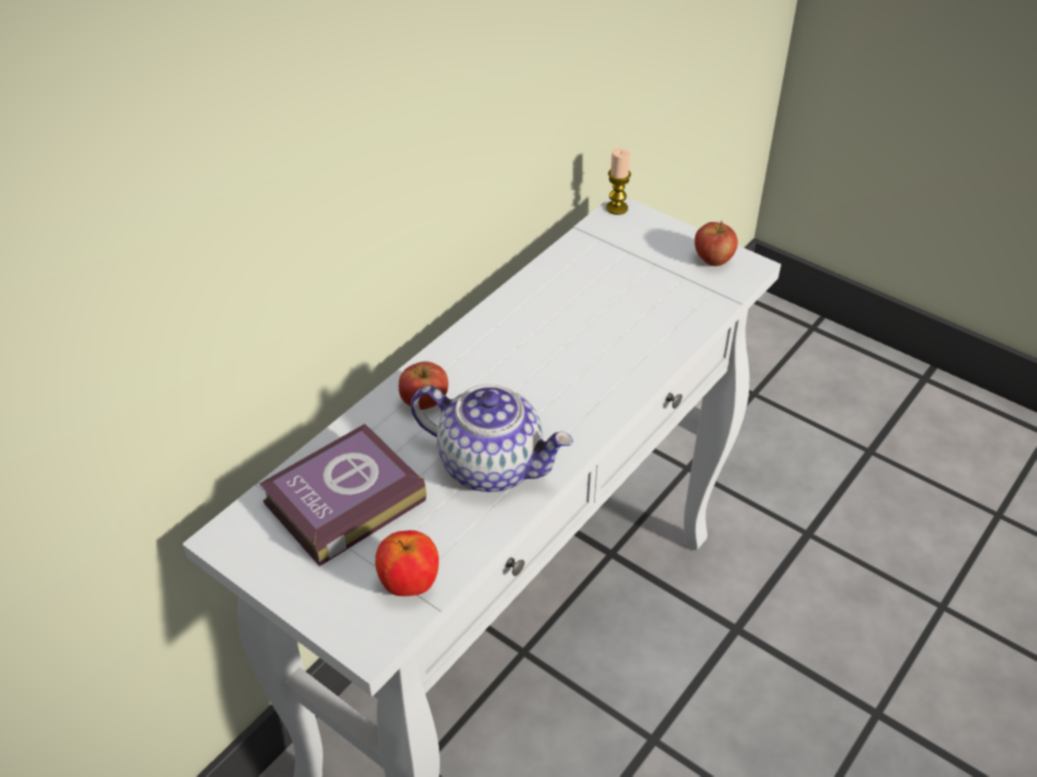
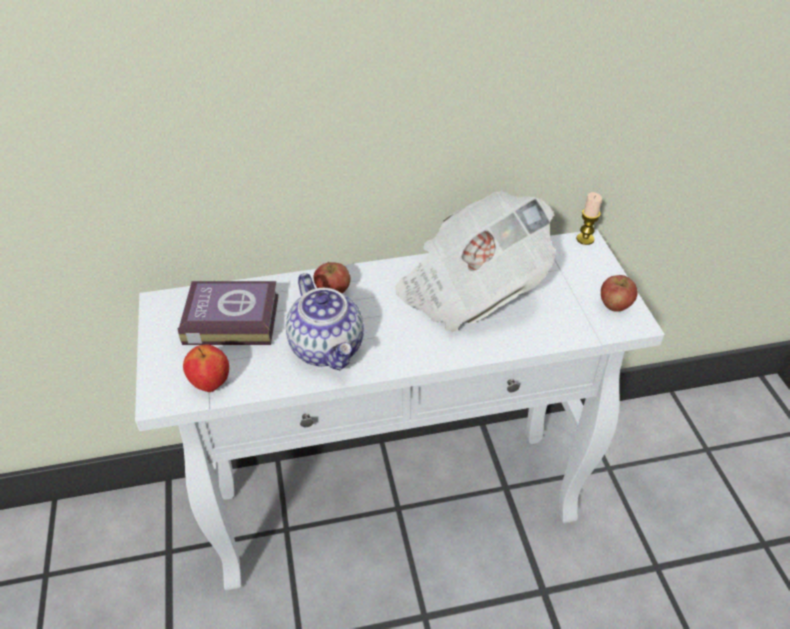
camera: 40 degrees right, 0 degrees up
(565, 318) = (470, 289): none -> newspaper

